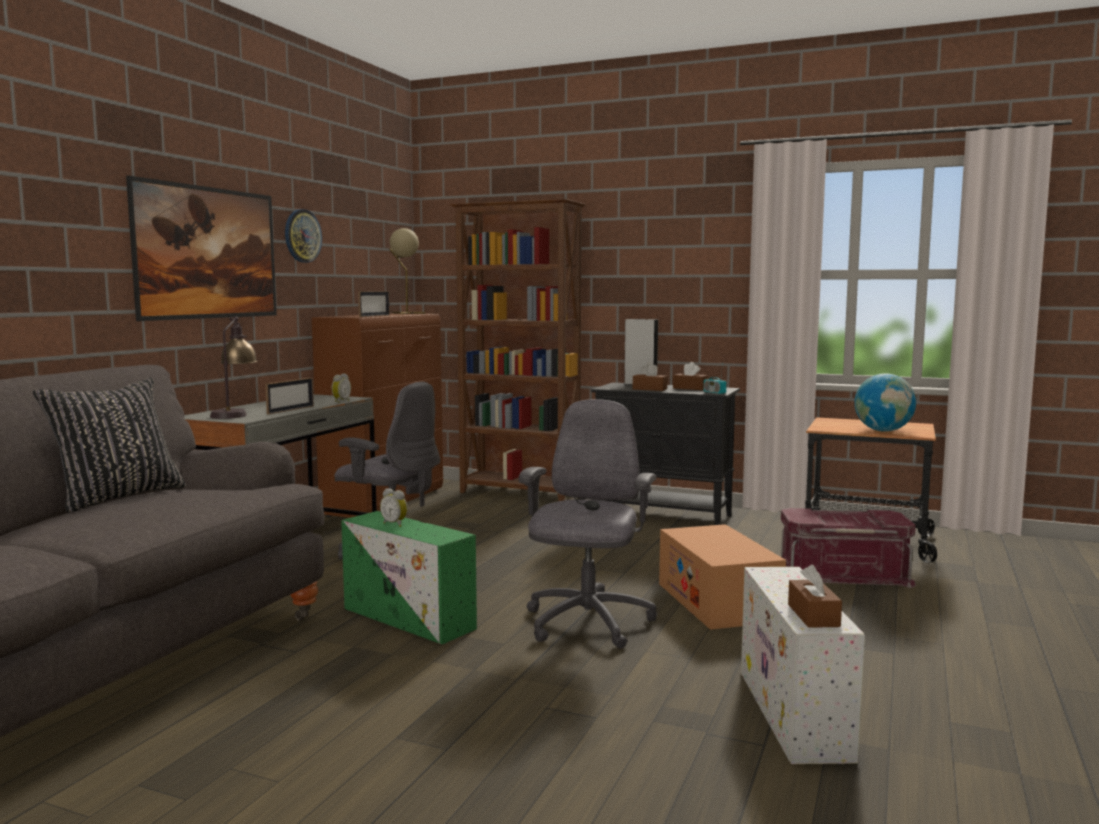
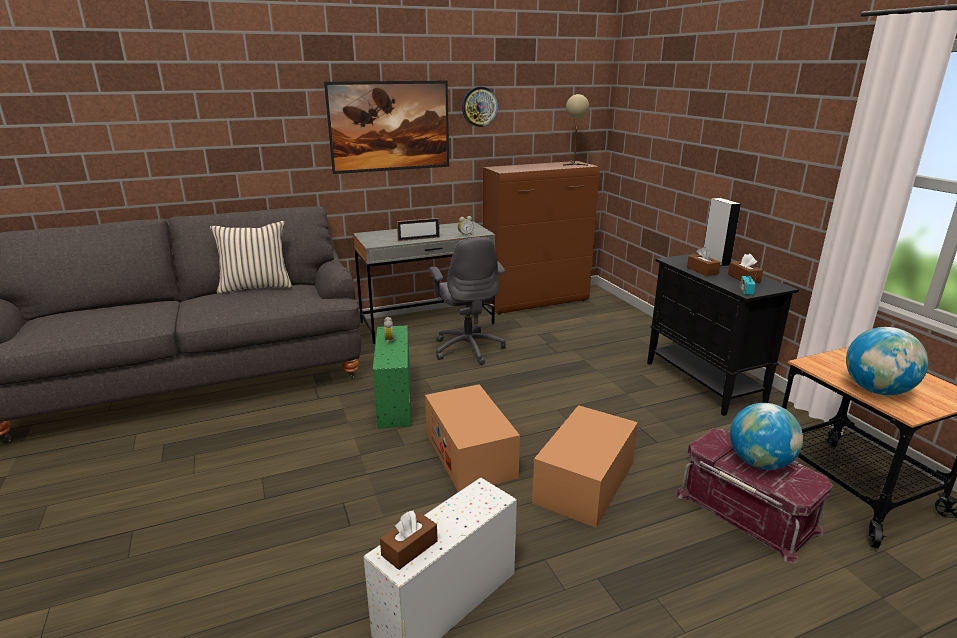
camera: 45 degrees right, 15 degrees up
(117, 497) = (256, 287): black pillow -> beige pillow
(235, 414) = (385, 236): table lamp -> none
(374, 316) = (526, 169): picture frame -> none
(520, 493) = (635, 321): brown bookcase -> none
(587, 623) = (470, 455): grey office chair -> cardboard box
(846, 516) = (759, 463): none -> globe

